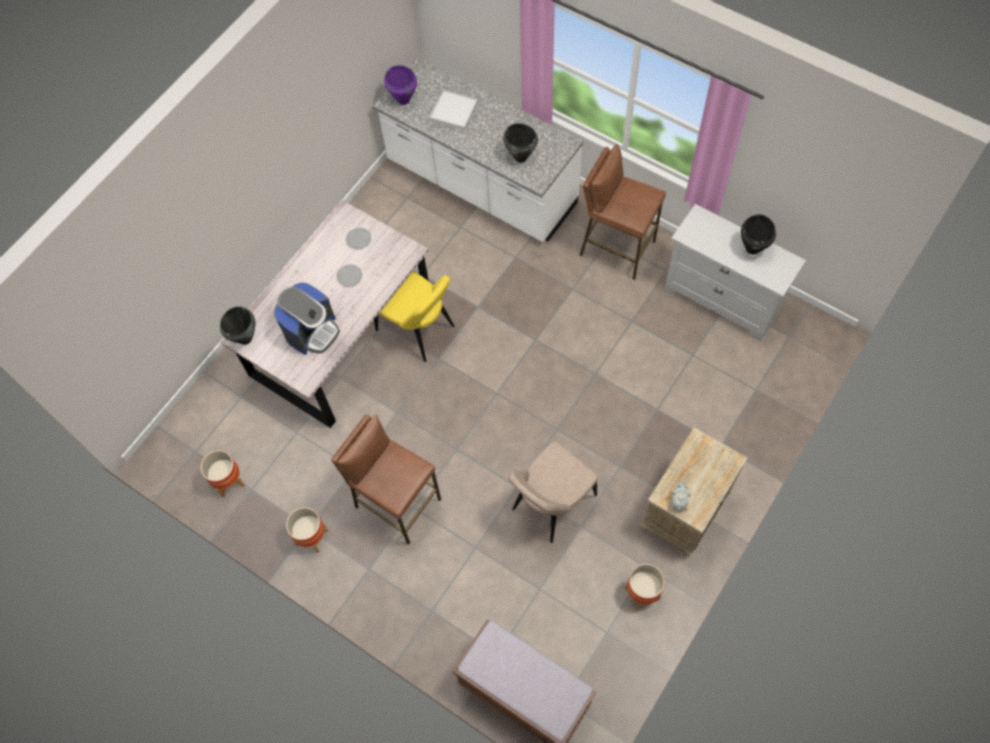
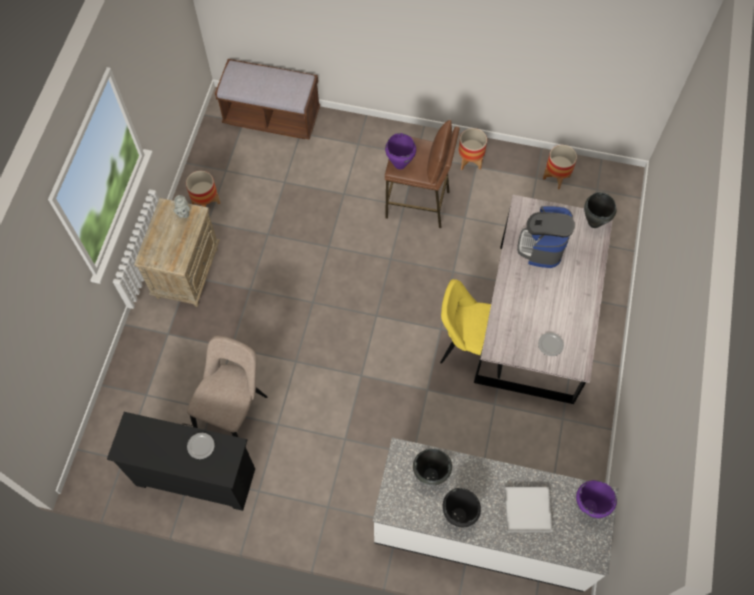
camera: 155 degrees right, 0 degrees up
(350, 276) = (537, 306): plate -> plate (200, 446)
(412, 470) = (399, 164): none -> purple cooking pot
(551, 505) = (296, 242): beige chair -> beige chair (234, 411)
(617, 248) = (315, 500): brown stool -> none
(722, 300) = (195, 477): white dresser -> black dresser
(753, 248) = (162, 454): black cooking pot -> black cooking pot (458, 515)

